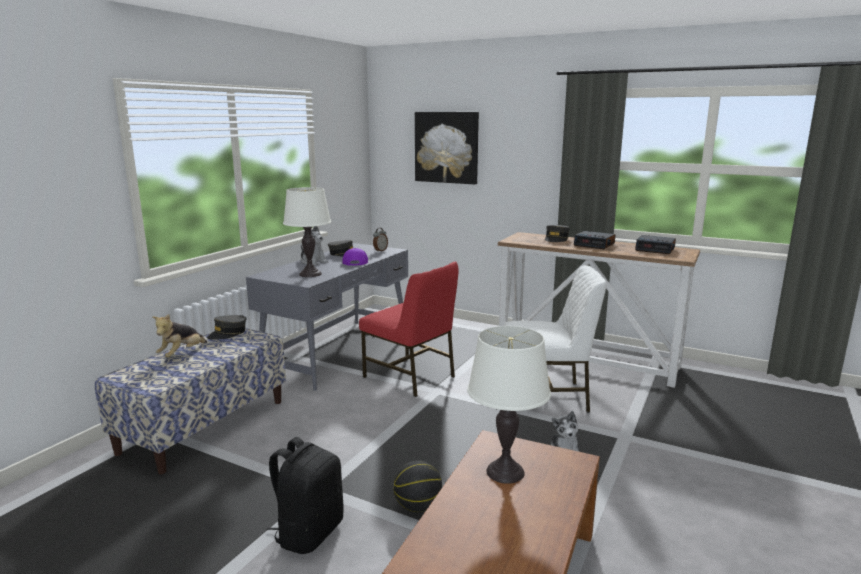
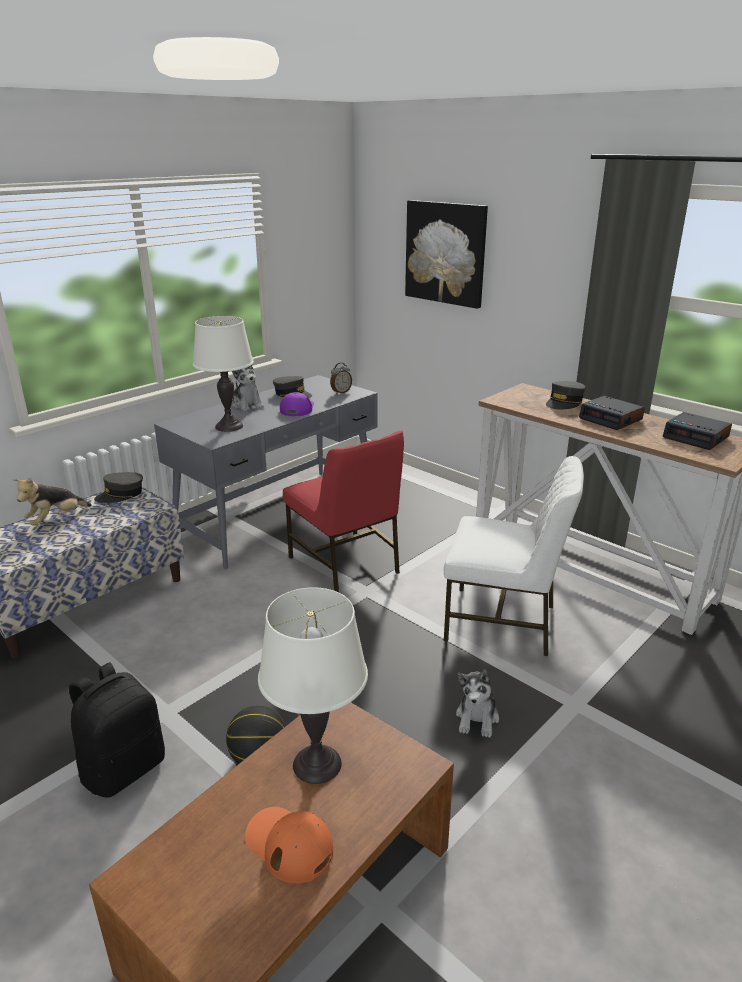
camera: 15 degrees right, 10 degrees up
(520, 520) = (289, 844): none -> orange cap

